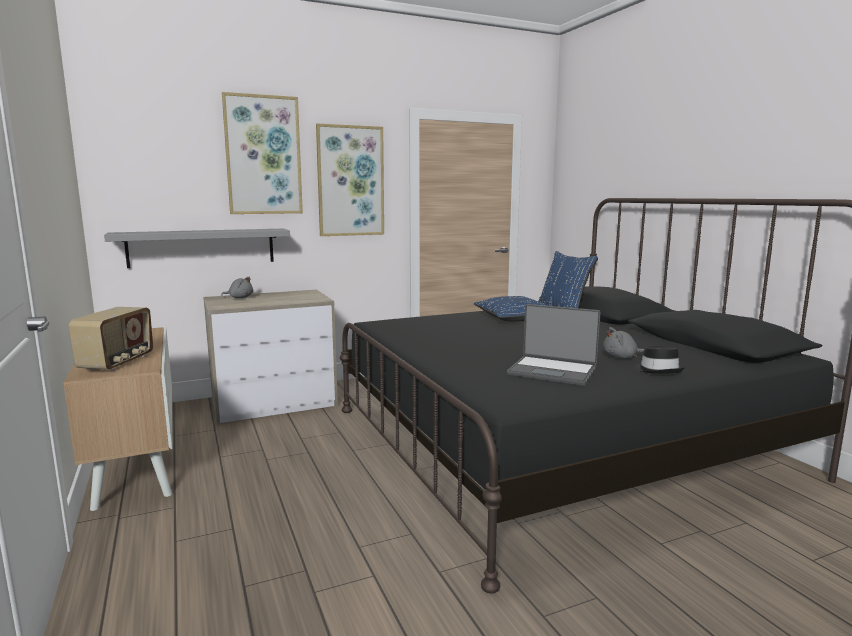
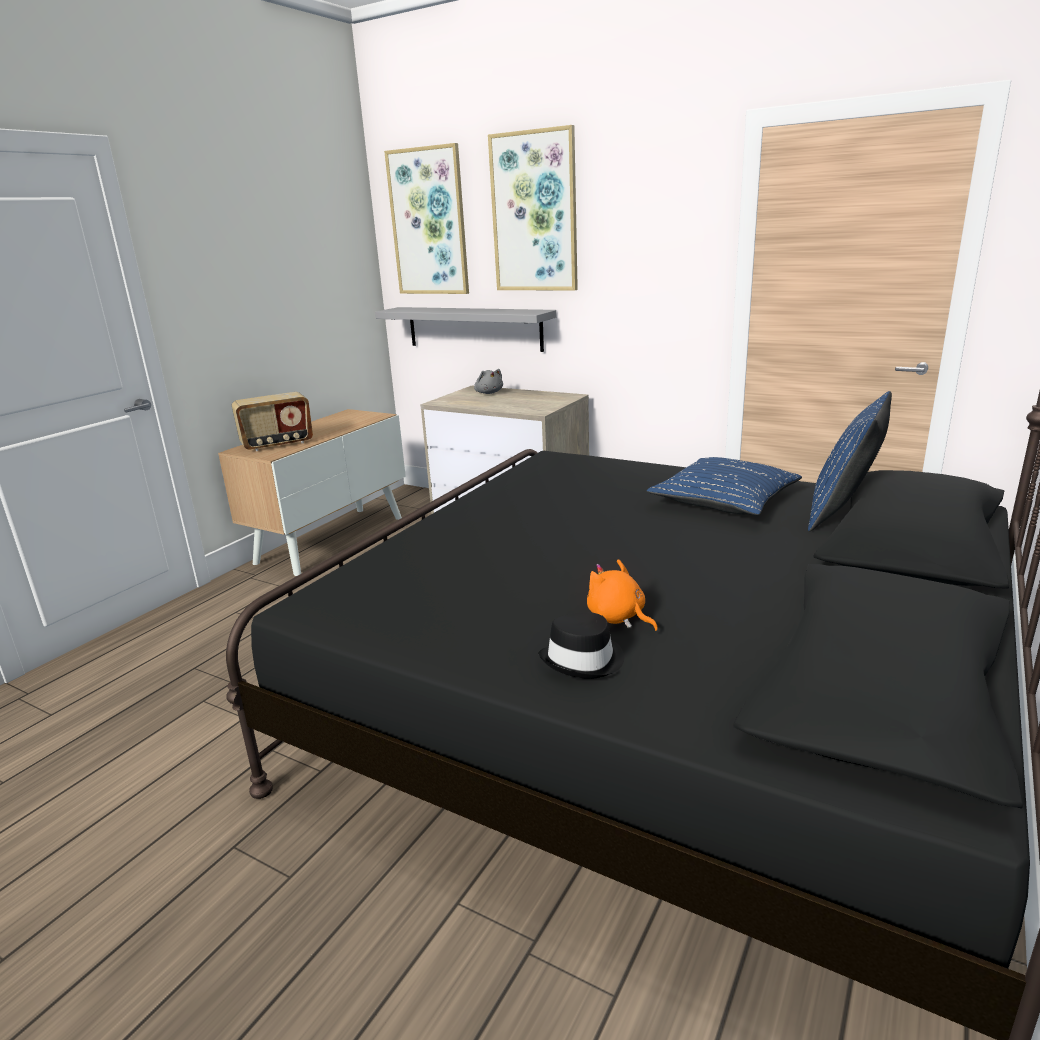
camera: 55 degrees right, 10 degrees up
(350, 181) = (643, 243): picture -> picture (429, 222)
(553, 372) = (471, 593): laptop -> none
(621, 357) = (618, 618): grey plush toy -> orange plush toy

